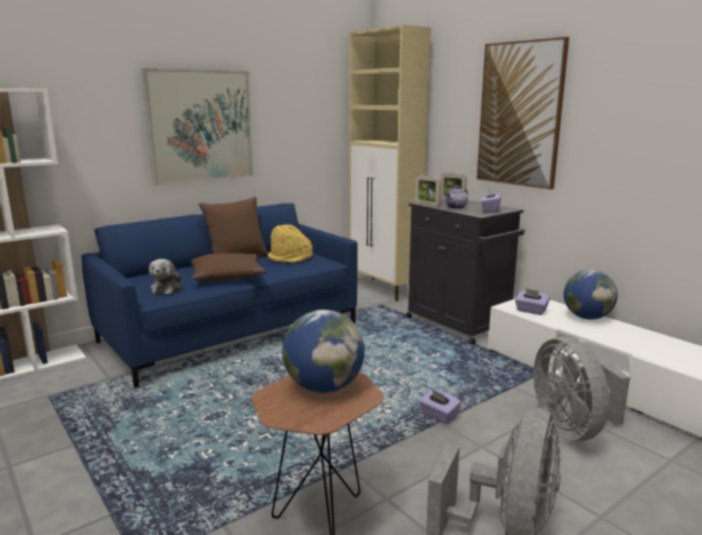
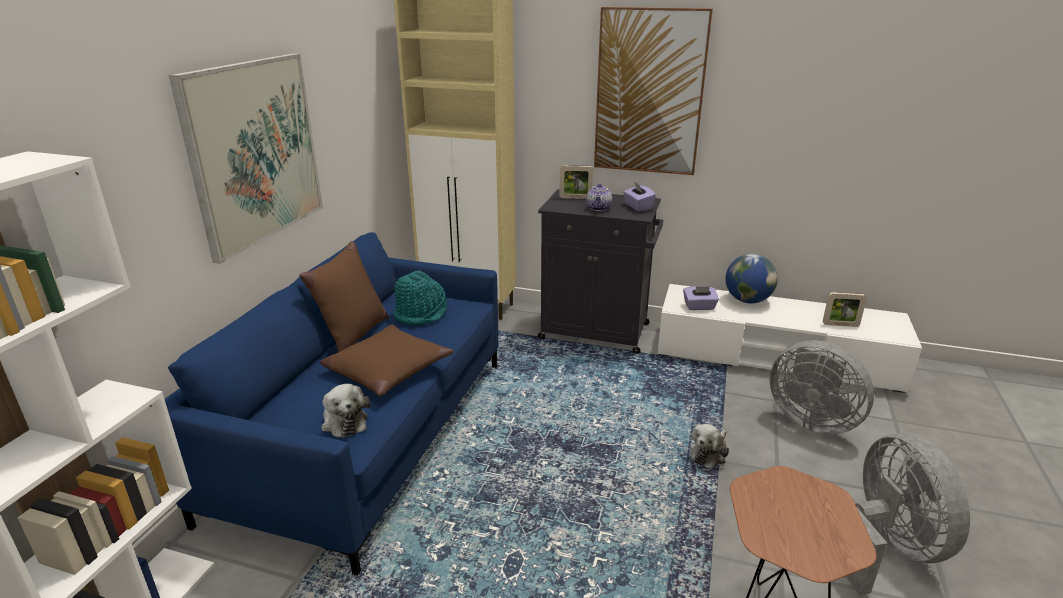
camera: 35 degrees left, 10 degrees up
(290, 258) = (421, 313): yellow hat -> turquoise hat
(323, 387) = (786, 503): globe -> none
(427, 205) = (563, 210): picture frame -> picture frame (840, 325)
(438, 416) = (709, 453): purple tissue box -> plush toy

